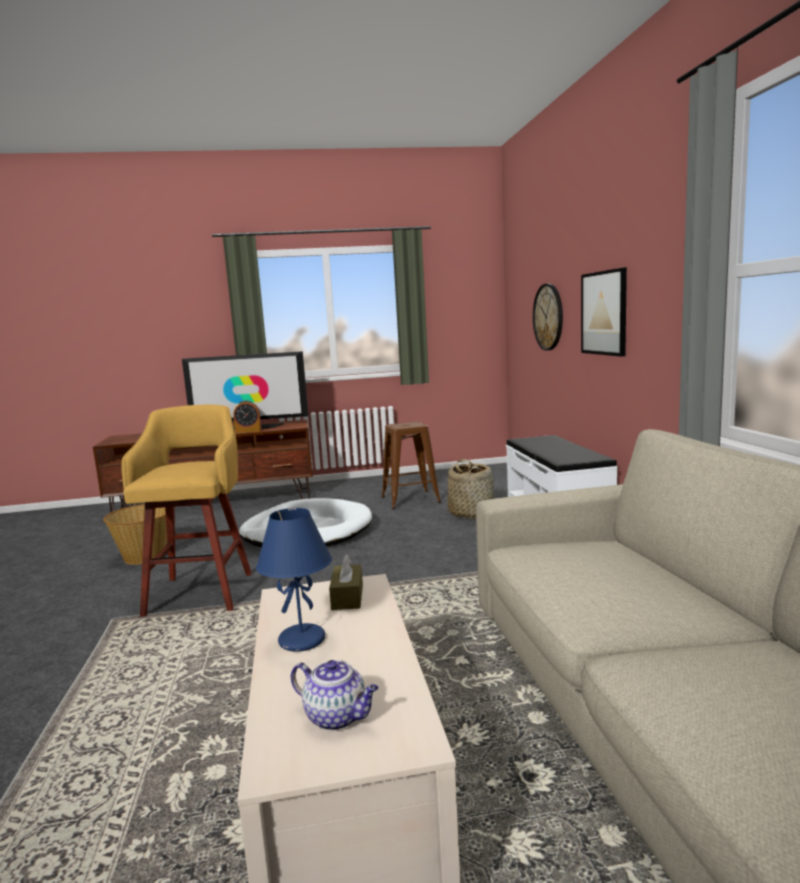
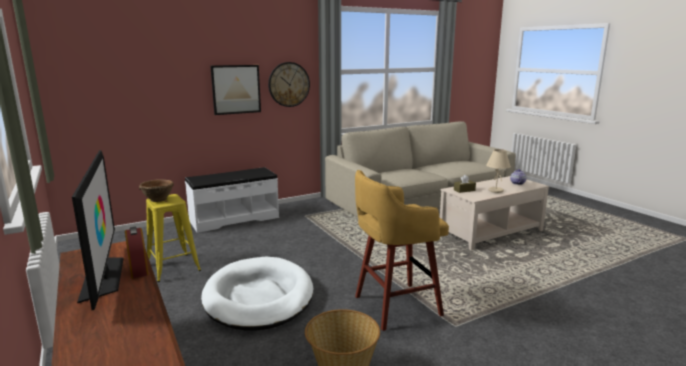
camera: 110 degrees left, 5 degrees up
(302, 639) = (495, 190): blue table lamp -> beige table lamp
(408, 423) = (158, 199): none -> brown bowl
(410, 500) = (173, 267): brown stool -> yellow stool
(471, 513) = (219, 241): basket -> none
(548, 317) = (152, 94): wall clock -> wall clock (289, 84)

